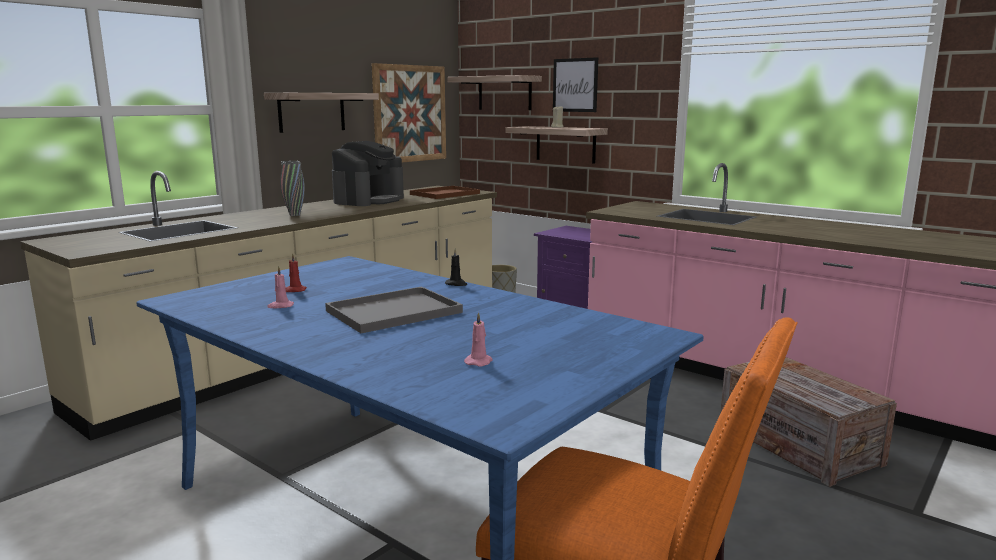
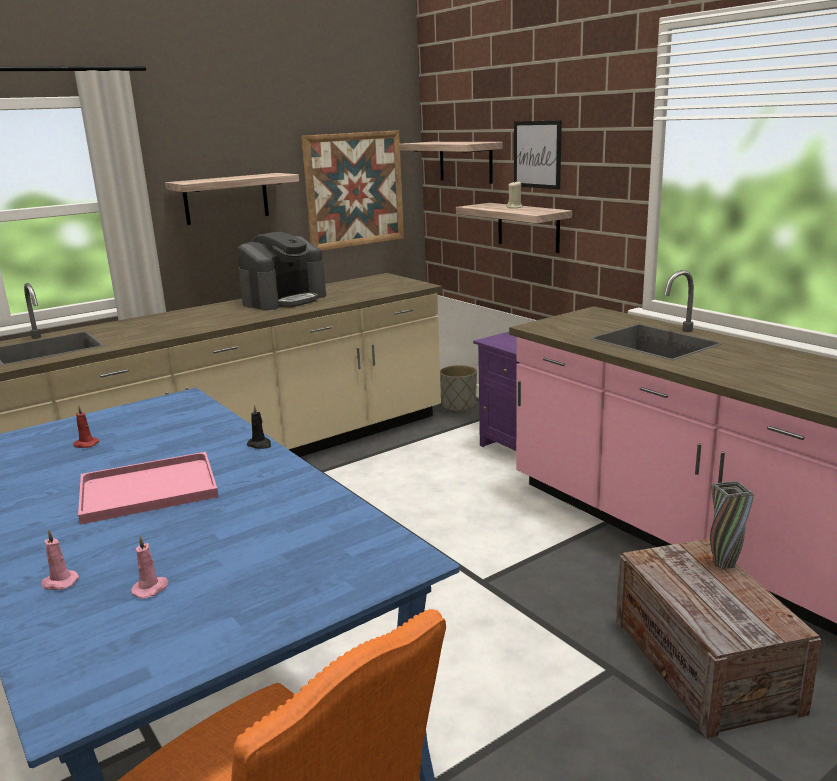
camera: 15 degrees right, 5 degrees up
(280, 306) = (47, 470): pink candle -> pink candle (59, 583)
(294, 215) = (181, 325): grey vase -> grey vase (724, 564)
(395, 311) = (151, 488): grey tray -> pink tray
(444, 194) = (377, 289): brown tray -> none

